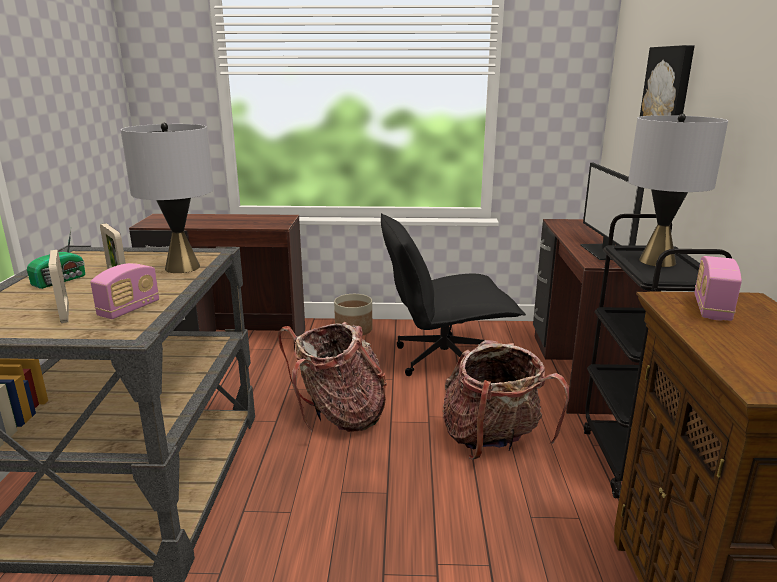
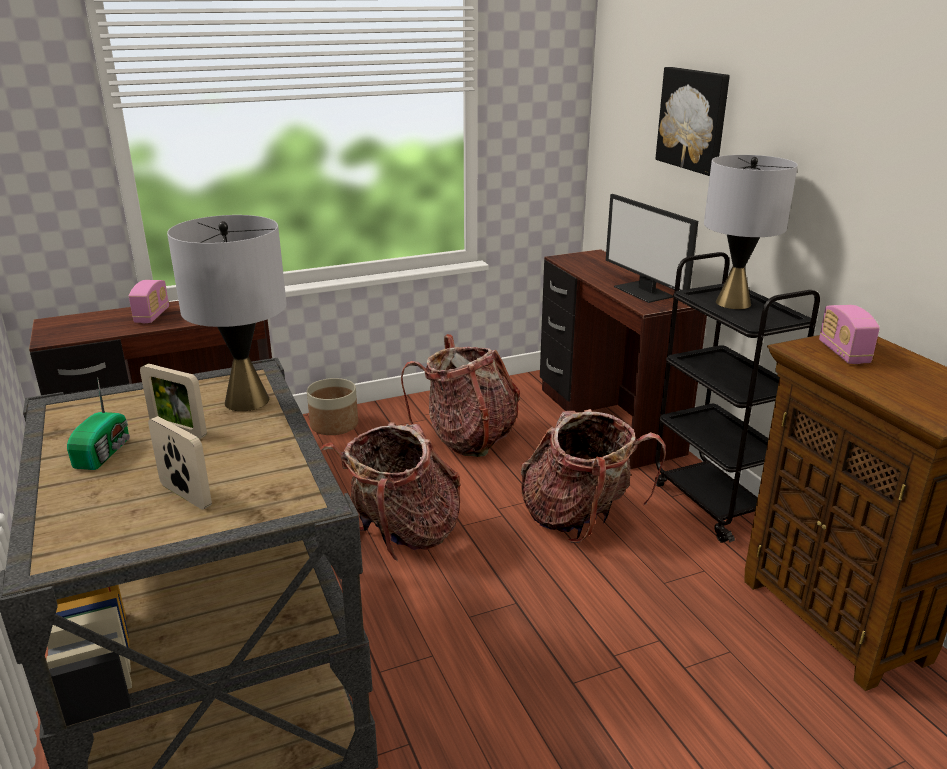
camera: 25 degrees left, 5 degrees up
(129, 309) = (262, 471): radio -> radio (152, 316)
(445, 359) = (467, 438): black office chair -> backpack

